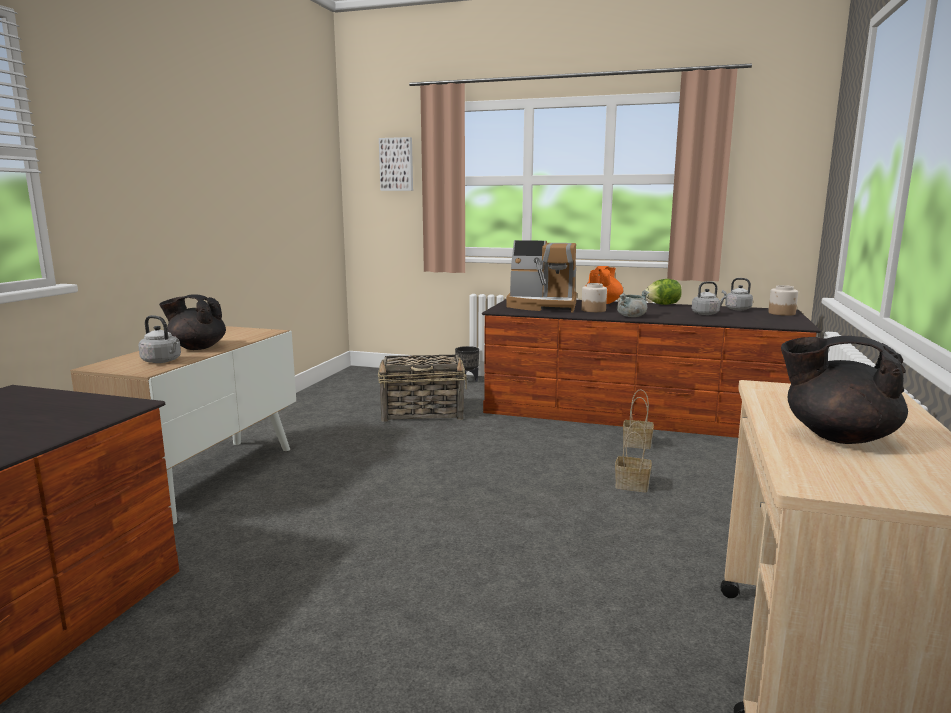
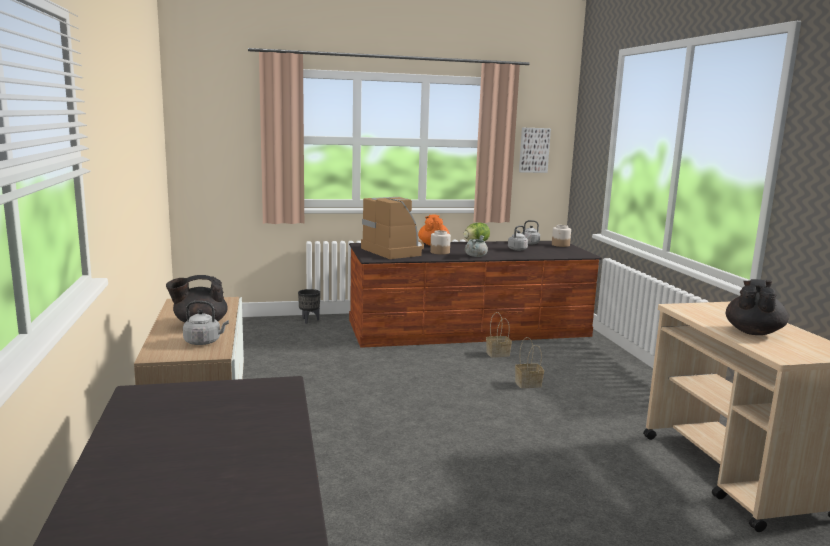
camera: 30 degrees left, 0 degrees up
(397, 164) = (228, 122): picture -> picture (533, 150)
(423, 412) = (311, 355): basket -> none
(543, 306) = (395, 251): coffee machine -> coffee machine turned 105 degrees counterclockwise
(837, 436) = (753, 332): black teapot -> black teapot turned 120 degrees clockwise

